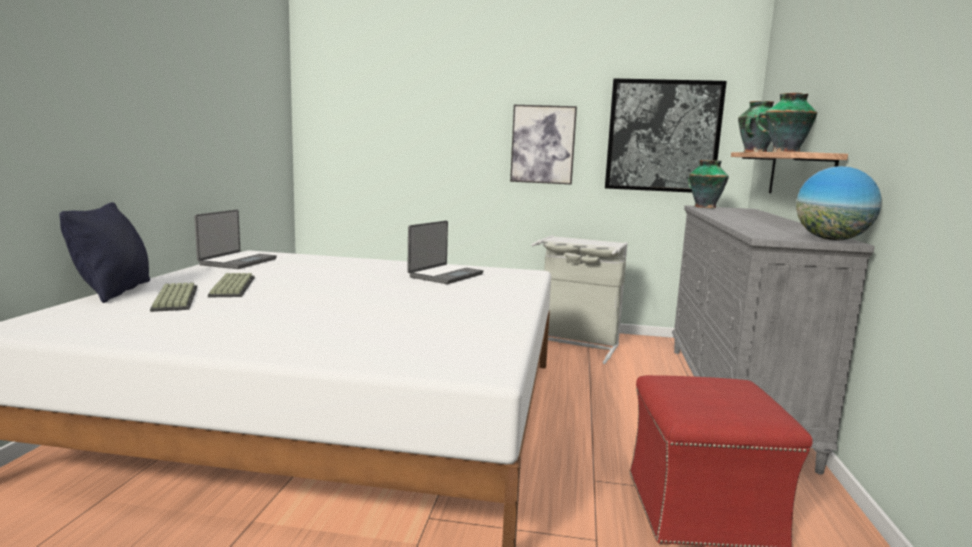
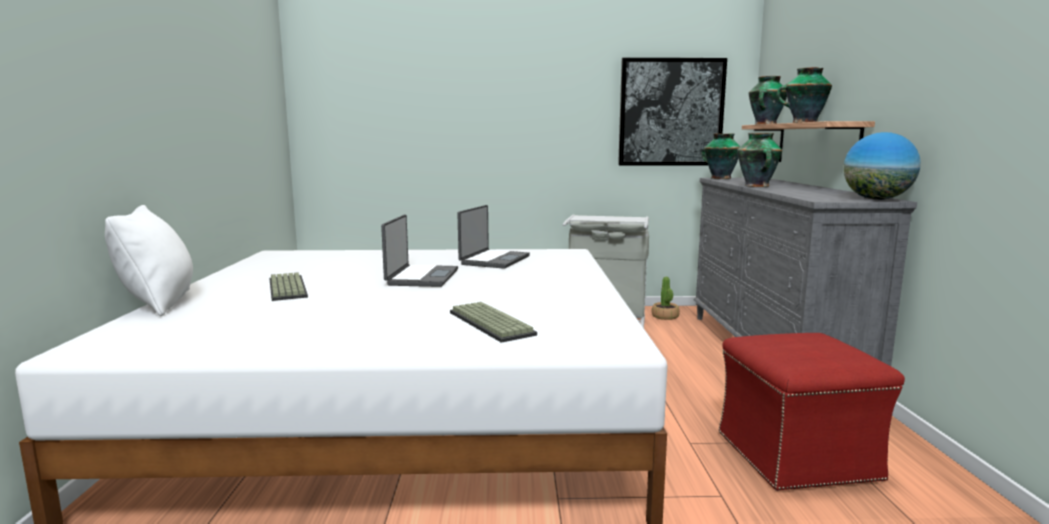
camera: 10 degrees left, 0 degrees up
(114, 291) = (159, 303): black pillow -> white pillow
(173, 298) = (235, 305): keyboard -> keyboard (488, 323)
(237, 262) = (265, 263): laptop -> laptop (421, 277)
(543, 144) = (556, 125): picture -> none
(641, 346) = (665, 316): none -> potted plant
(726, 218) = (757, 186): none -> vase

